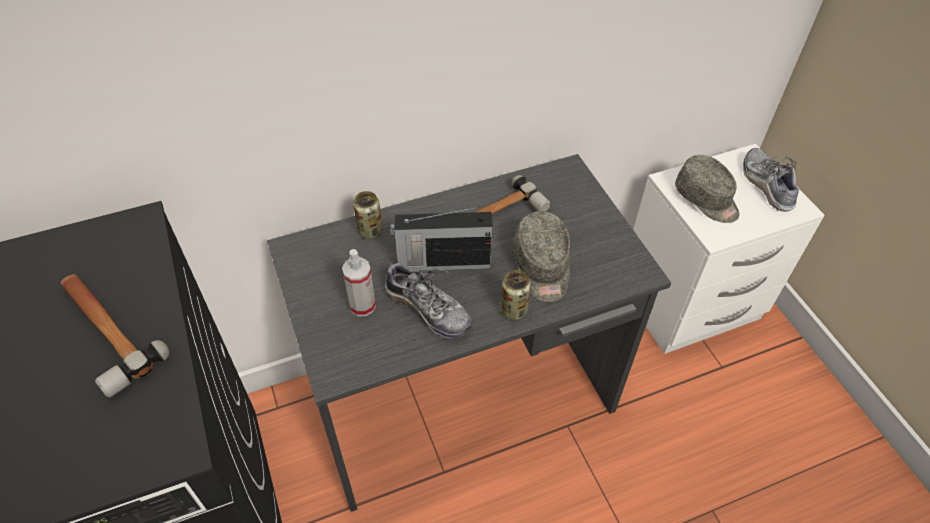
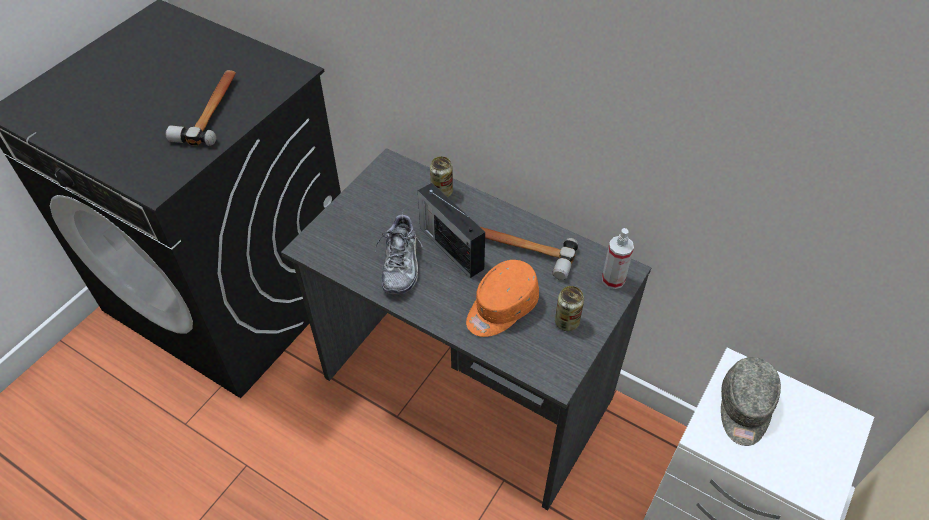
camera: 55 degrees right, 0 degrees up
(362, 306) = (374, 228): spray bottle -> spray bottle (613, 279)
(513, 310) = (442, 313): can -> can (567, 322)
(542, 267) = (501, 308): grey cap -> orange cap
(767, 185) = (822, 452): shoe -> none

